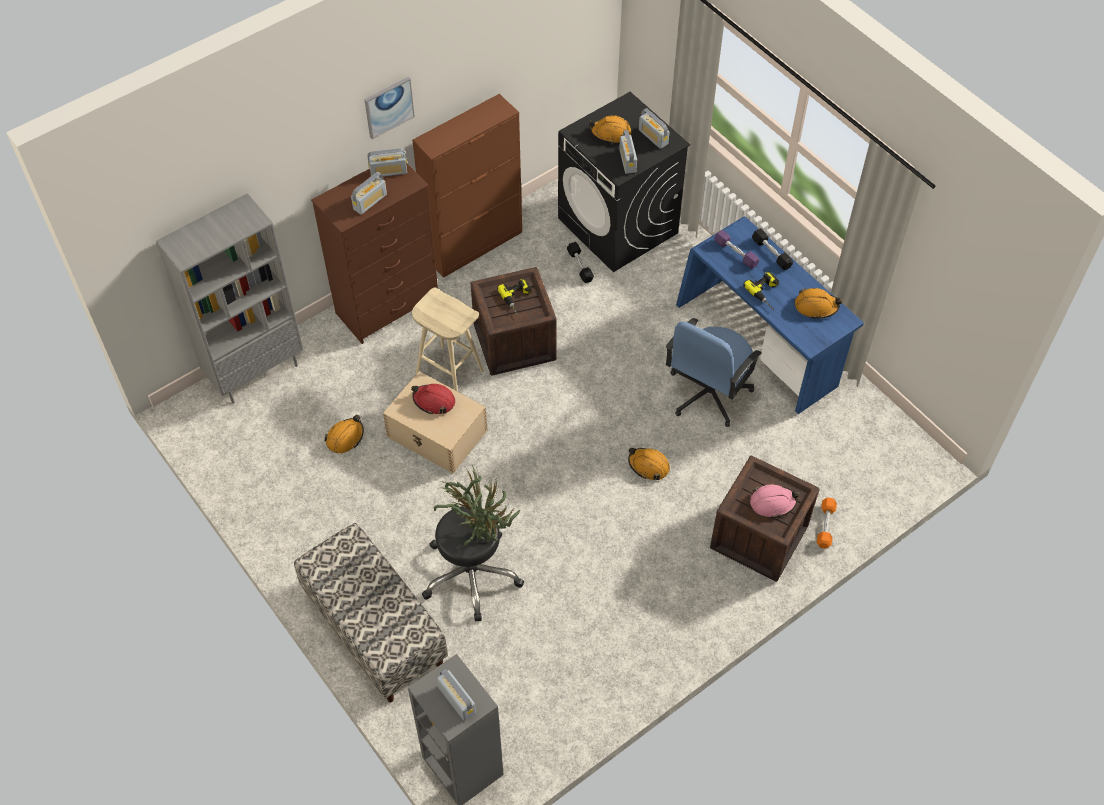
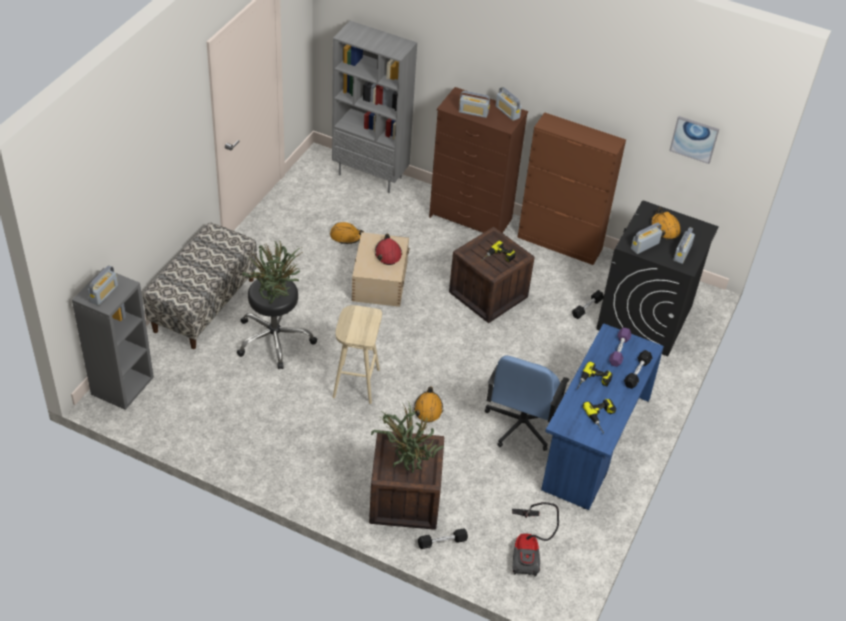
camera: 60 degrees right, 10 degrees down
(389, 107) = (538, 72): picture -> picture (694, 139)
(448, 372) = (435, 269): beige stool -> beige stool (355, 382)
(707, 393) = (521, 424): blue office chair -> blue office chair turned 75 degrees counterclockwise
(772, 503) = (408, 464): pink hard hat -> potted plant
(816, 306) = (603, 418): orange hard hat -> power drill
(825, 526) = (442, 542): orange dumbbell -> black dumbbell
(863, 457) = (528, 550): none -> vacuum cleaner

